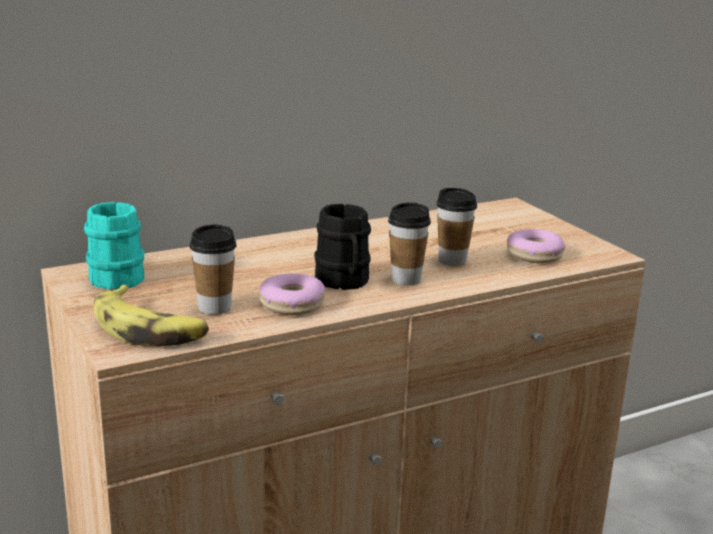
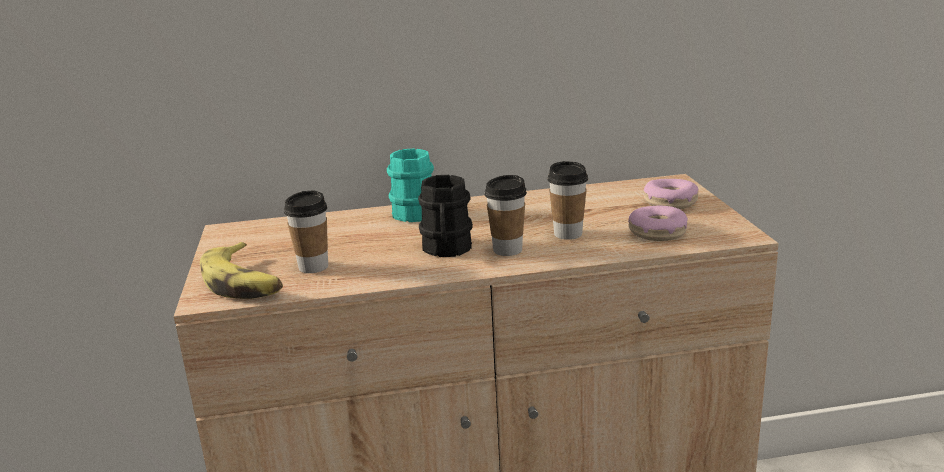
camera: 20 degrees right, 0 degrees up
(115, 275) = (257, 233): turquoise mug -> turquoise mug (414, 211)
(292, 304) = (383, 268): donut -> donut (670, 202)

